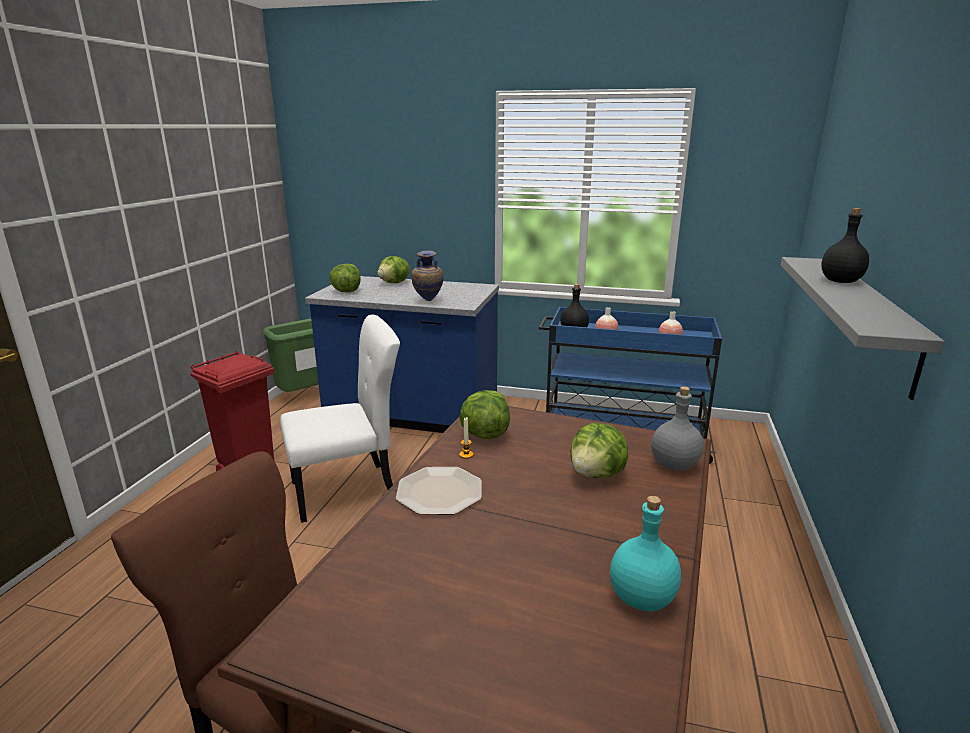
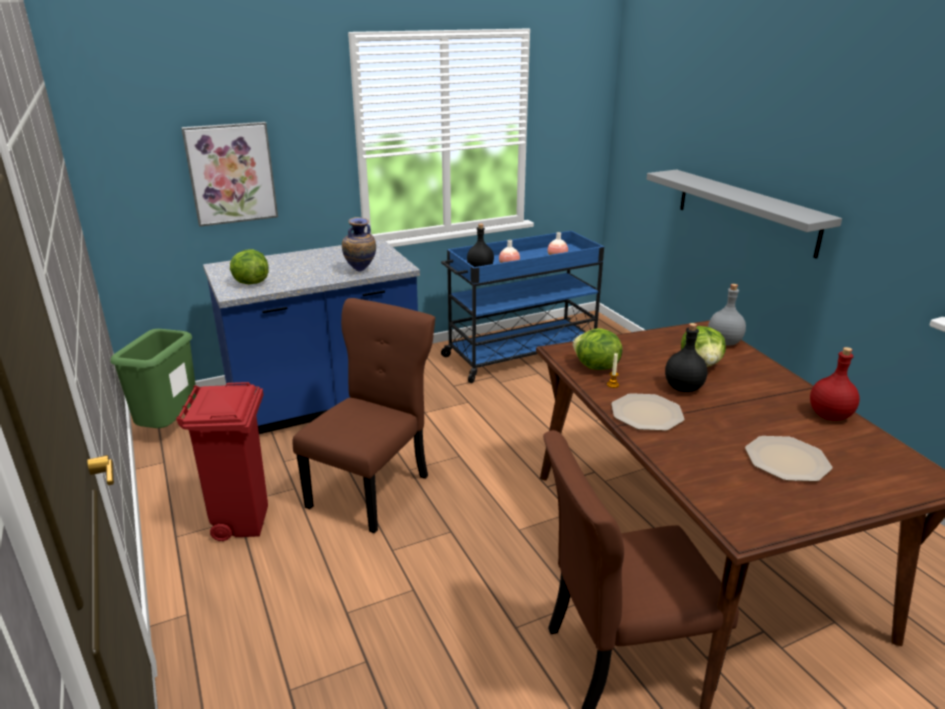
camera: 40 degrees left, 5 degrees up
(349, 490) = (372, 489): white chair -> brown chair
(389, 207) = (231, 173): none -> picture
(394, 283) = (279, 261): lettuce -> none
(478, 612) = (787, 460): none -> plate
(641, 599) = (829, 416): turquoise bottle -> red bottle
(839, 281) = (720, 187): black bottle -> black bottle (682, 388)

